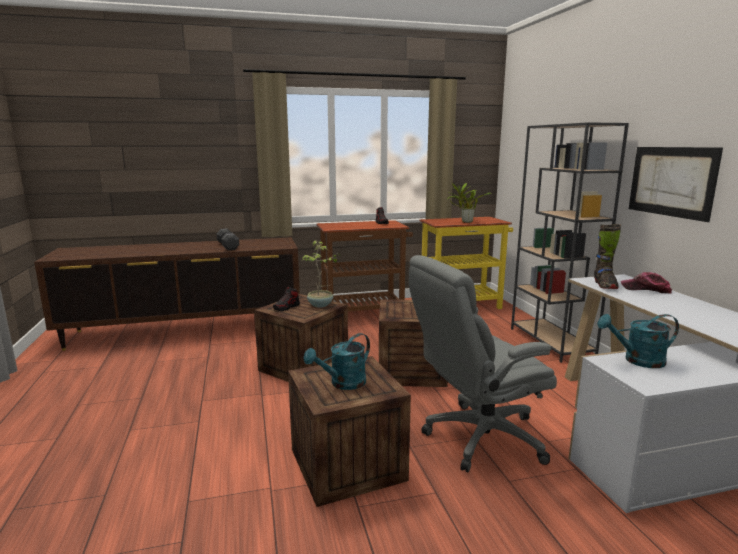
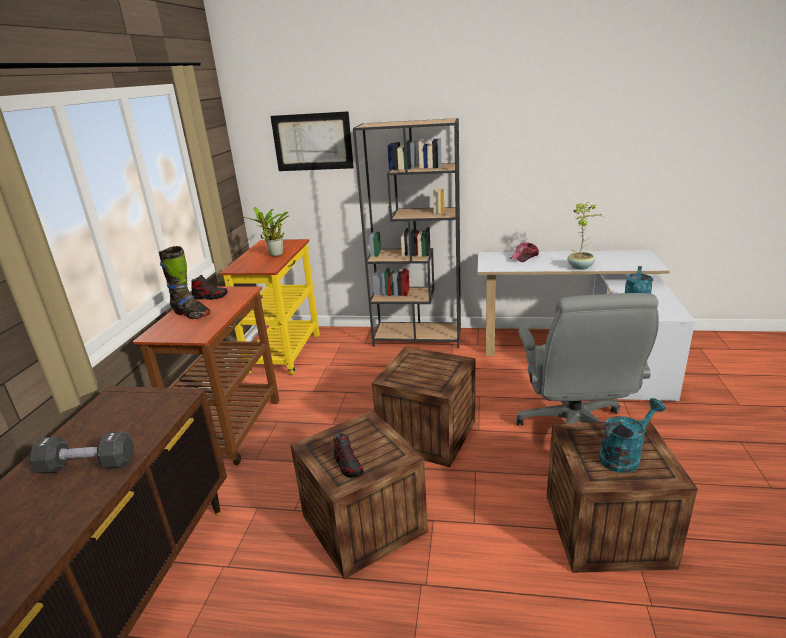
camera: 65 degrees left, 10 degrees up
(320, 305) = (360, 432): potted plant -> potted plant (580, 267)
(343, 384) = (624, 456): turquoise watering can -> turquoise watering can turned 105 degrees counterclockwise
(604, 285) = (506, 266): black boot -> black boot (191, 314)
(671, 181) = (510, 166): picture -> picture (312, 142)

